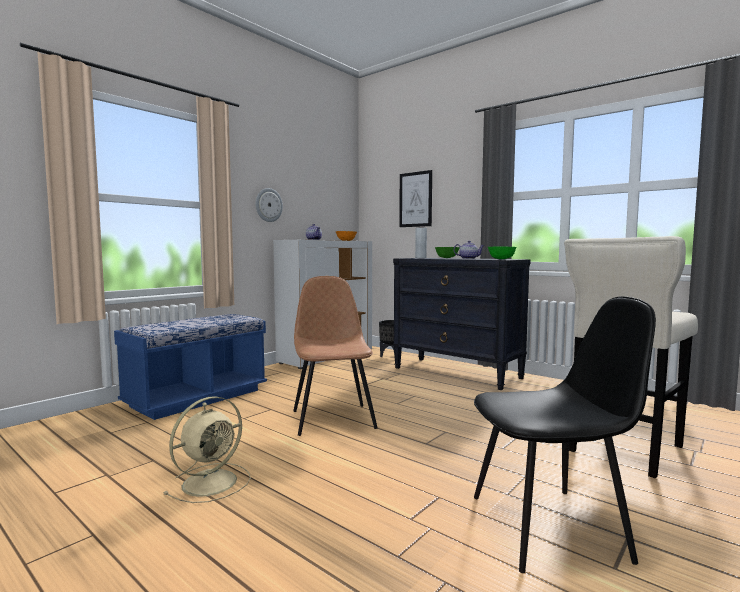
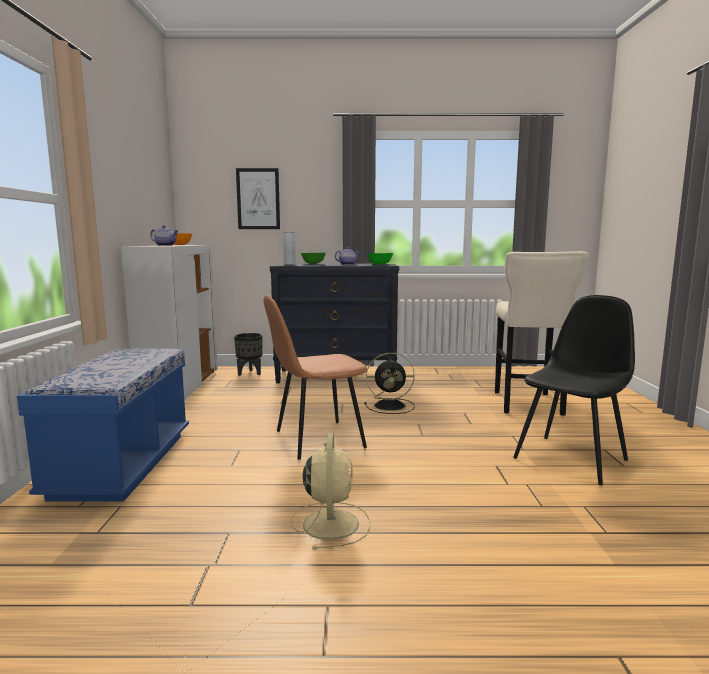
camera: 40 degrees left, 5 degrees up
(268, 205) = (112, 199): wall clock -> none
(333, 418) = (317, 439): brown chair -> brown chair turned 60 degrees counterclockwise
(453, 409) = (391, 406): none -> black fan

